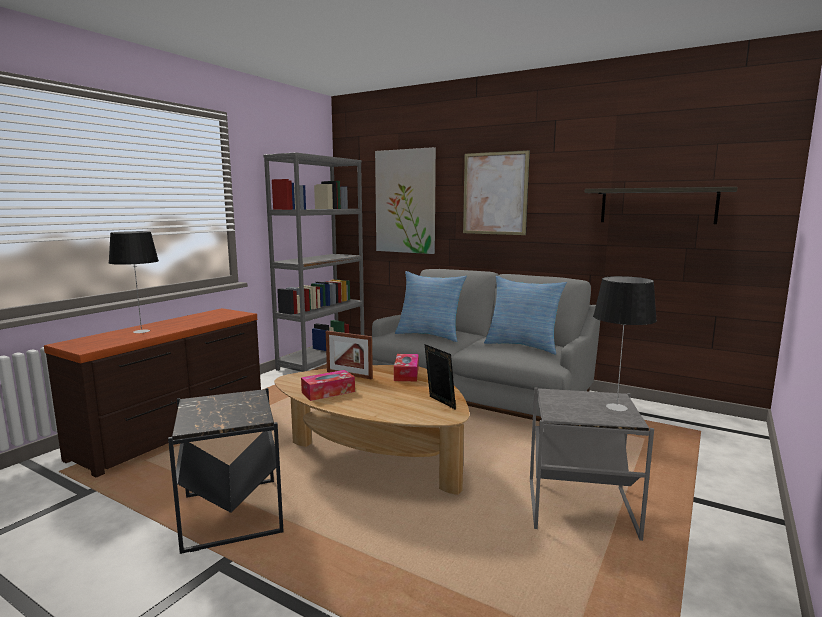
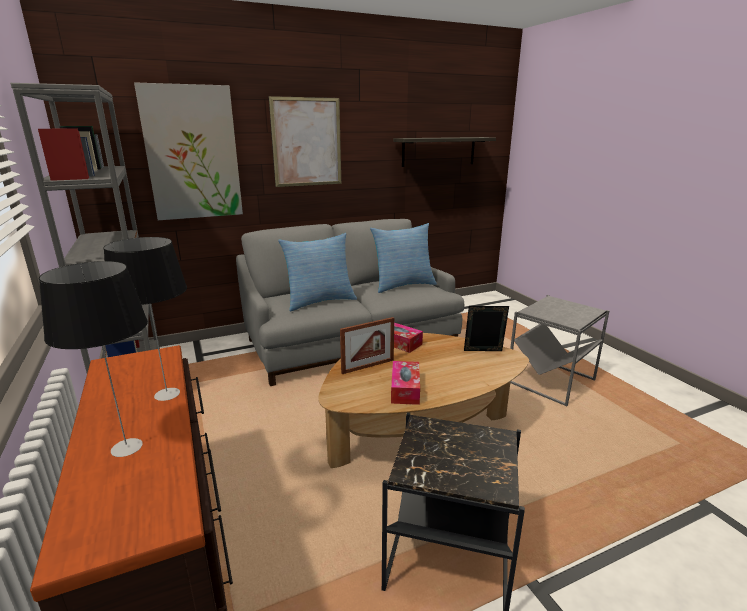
camera: 55 degrees left, 10 degrees up
(615, 407) = (570, 306): table lamp -> table lamp (166, 394)

